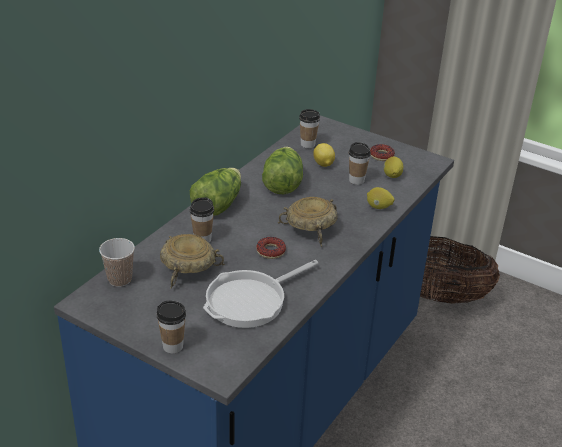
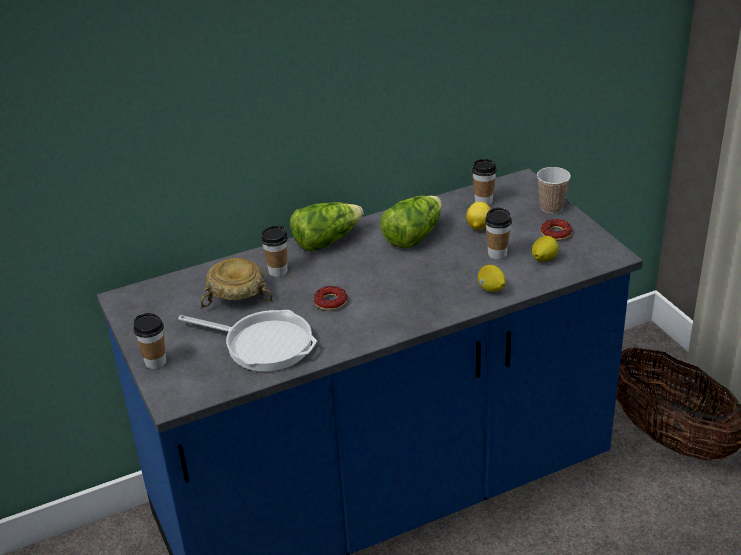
camera: 35 degrees right, 0 degrees up
(120, 279) = (170, 287): cup -> cup (551, 208)
(250, 301) = (263, 344): frying pan -> frying pan turned 150 degrees counterclockwise
(312, 229) = (395, 292): beige bowl -> none

